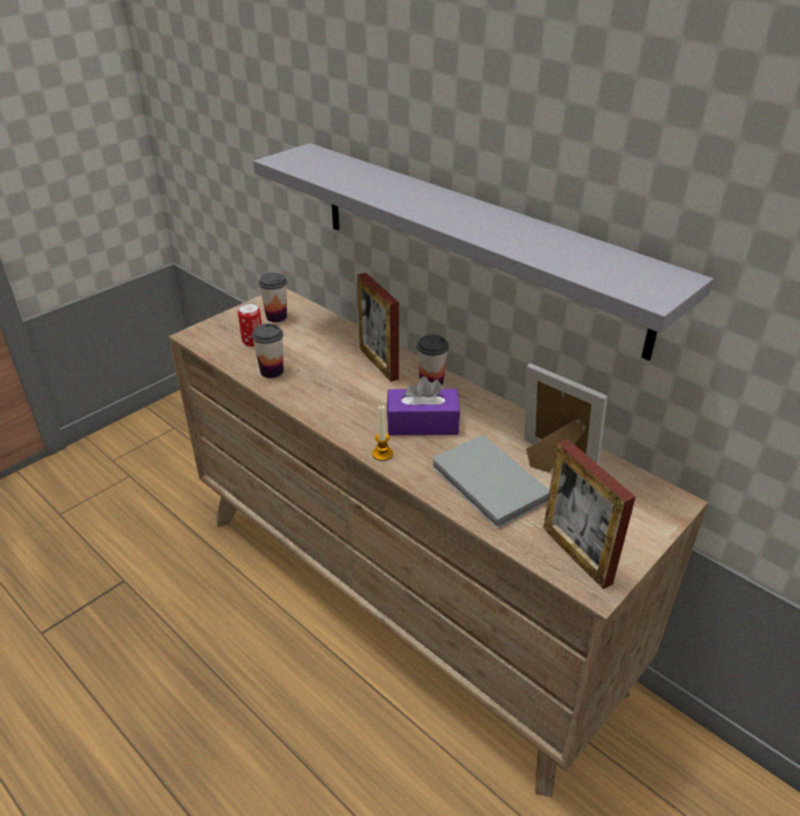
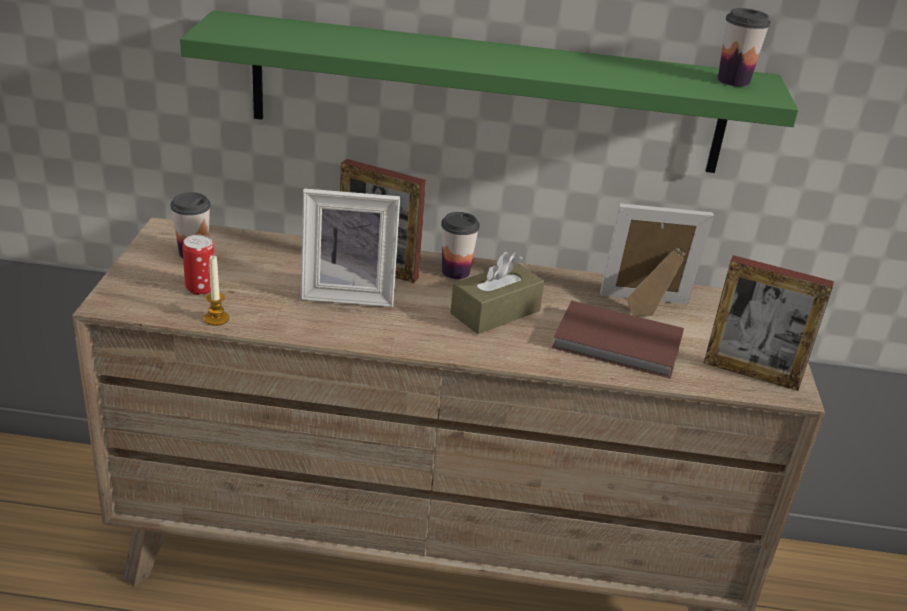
camera: 40 degrees left, 5 degrees down
(272, 371) = (268, 313): cup -> cup (733, 80)
(337, 375) = (349, 293): none -> picture frame
(382, 454) = (494, 353): candle -> candle (216, 318)
(422, 423) = (495, 312): purple tissue box -> brown tissue box
(472, 242) = (487, 94): grey shelf -> green shelf
(488, 485) = (619, 345): grey book -> brown book

